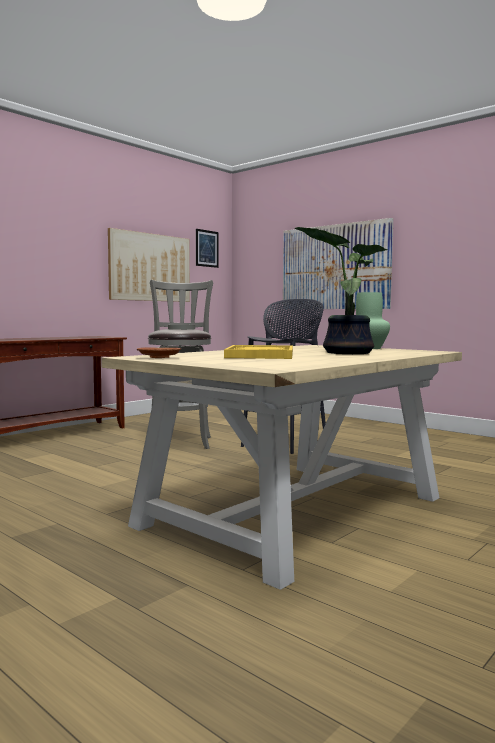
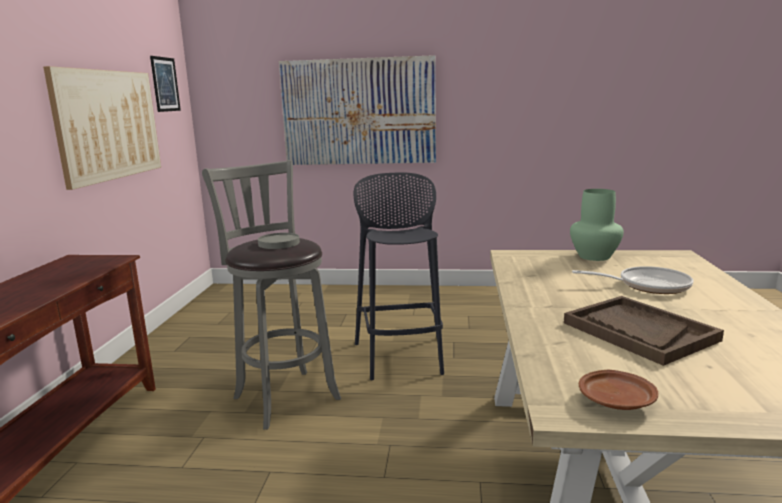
camera: 35 degrees left, 10 degrees up
(260, 355) = (638, 331): yellow tray -> brown tray
(346, 352) = (647, 285): potted plant -> frying pan

